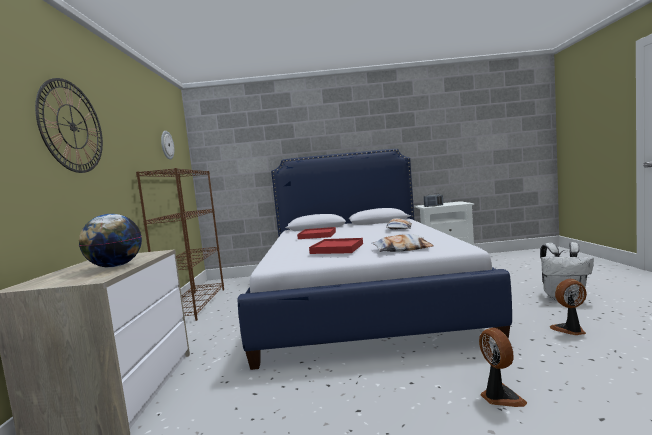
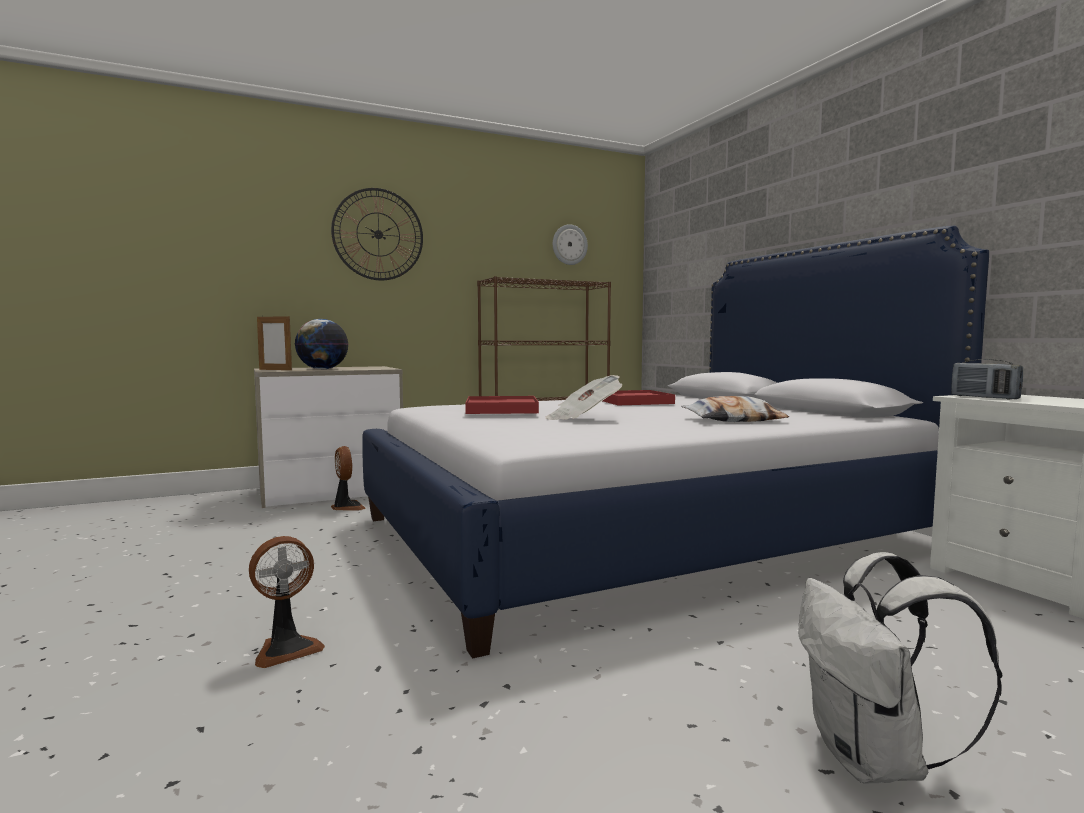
camera: 65 degrees right, 0 degrees up
(75, 280) = (275, 370): none -> picture frame
(376, 241) = (583, 418): none -> newspaper
(402, 249) = (507, 427): pillow -> none
(570, 330) = (583, 740): fan -> fan (347, 507)

